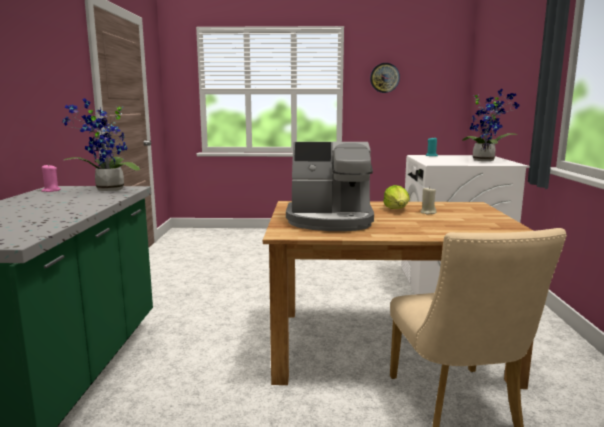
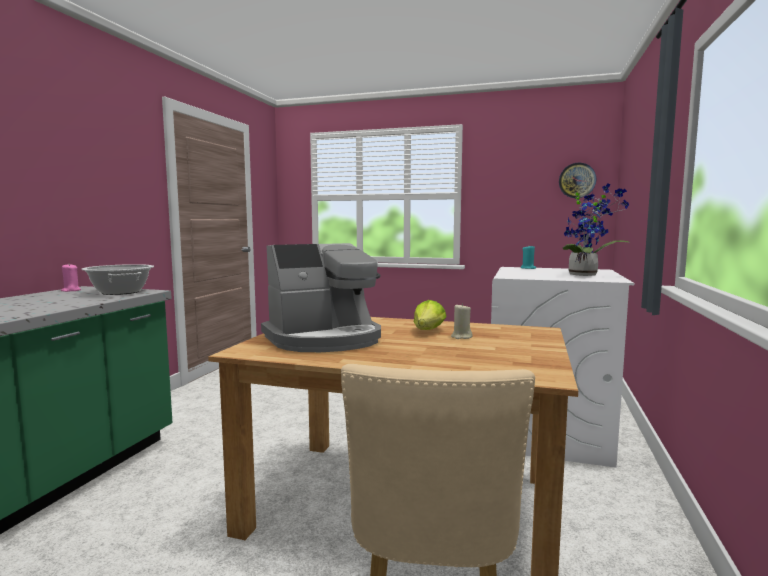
camera: 15 degrees right, 5 degrees down
(107, 190) = (120, 292): potted plant -> cooking pot
(330, 221) = (325, 339): coffee machine -> coffee machine turned 45 degrees counterclockwise
(384, 78) = (509, 180): wall clock -> wall clock (577, 180)

